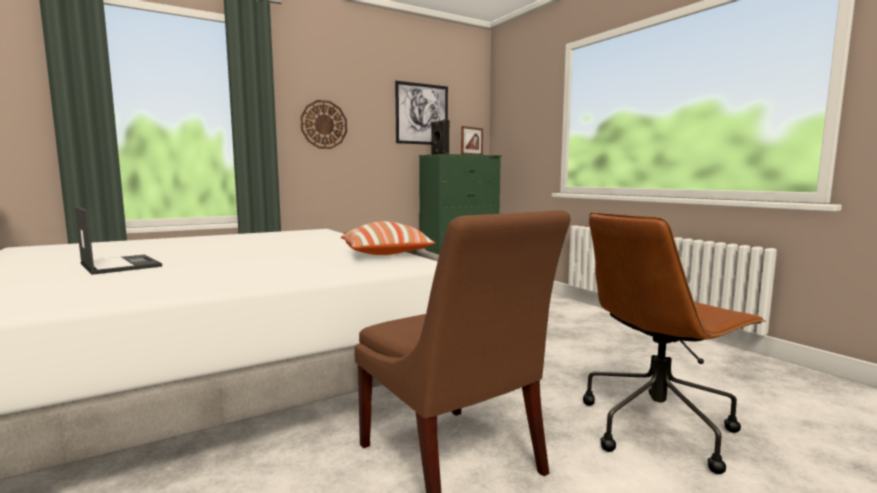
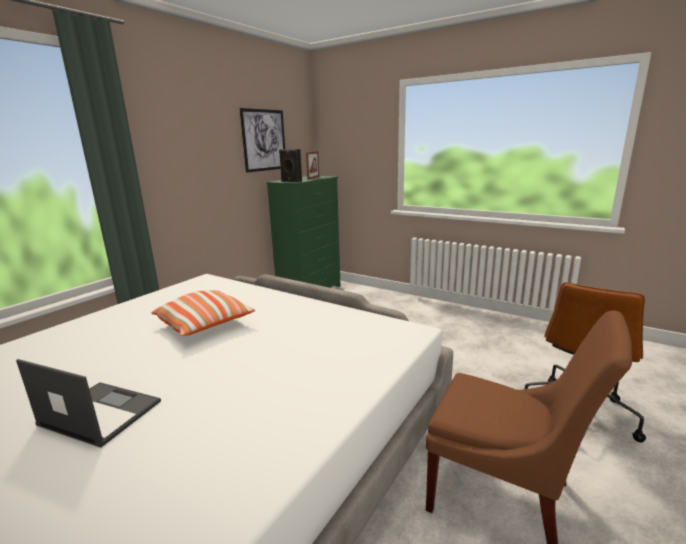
camera: 25 degrees left, 10 degrees up
(324, 124) = (180, 162): wall clock -> none
(386, 255) = (351, 319): pillow -> pillow (205, 324)

